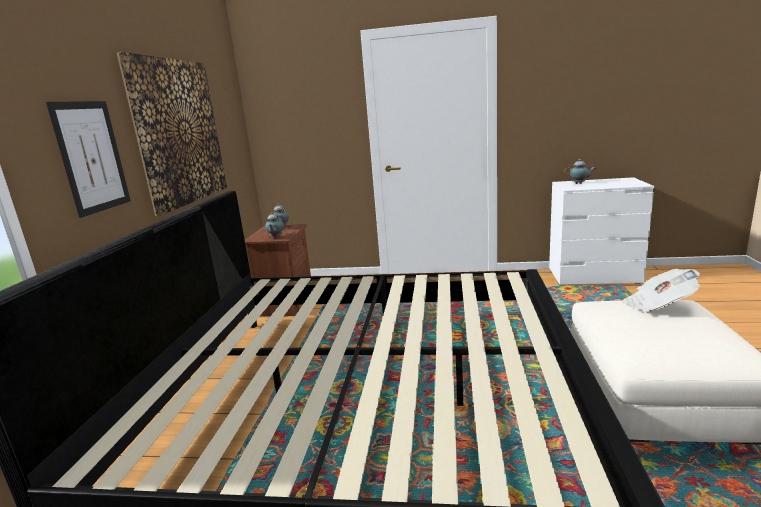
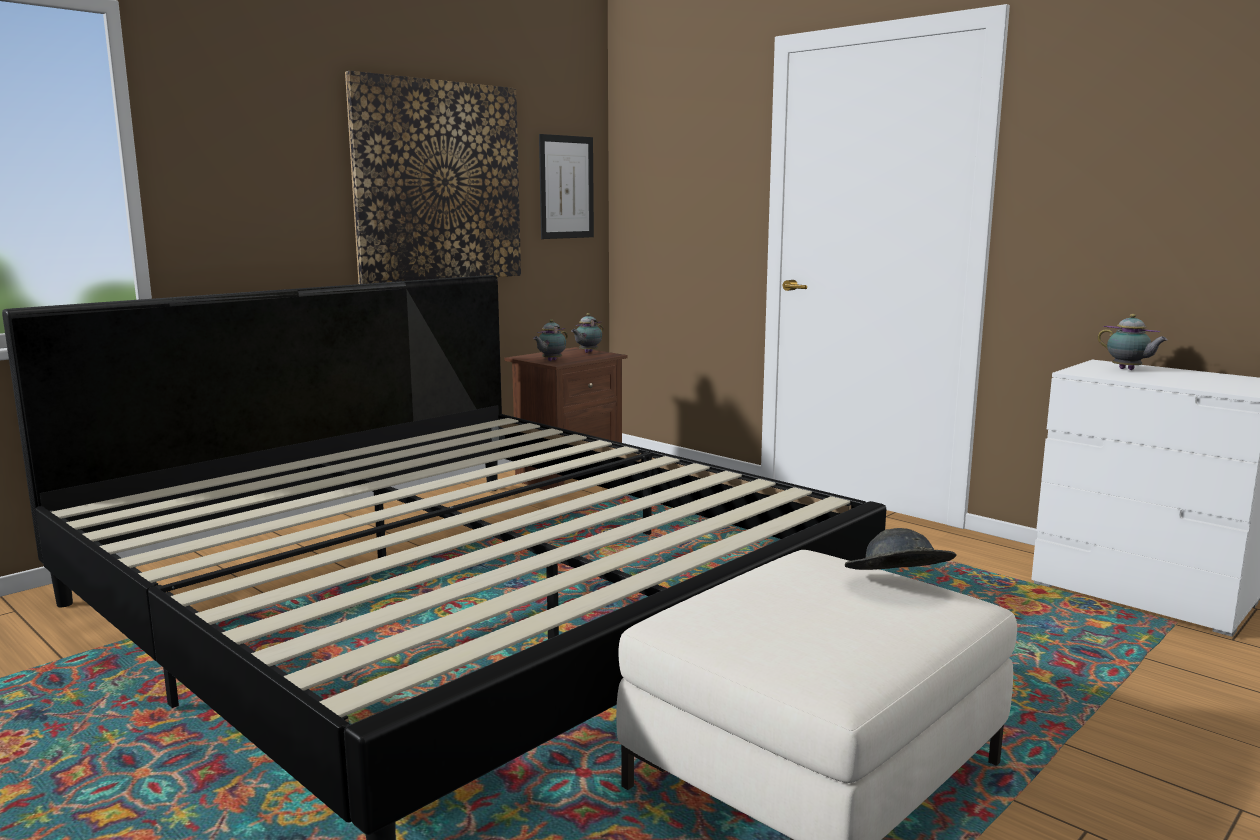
camera: 35 degrees right, 5 degrees down
(91, 157) = (269, 195): picture -> picture (566, 187)
(658, 305) = (897, 586): newspaper -> grey hat

